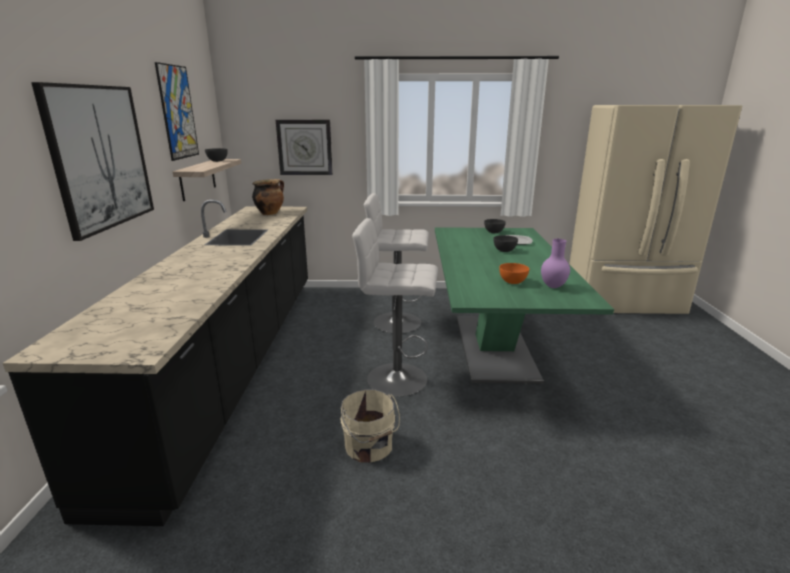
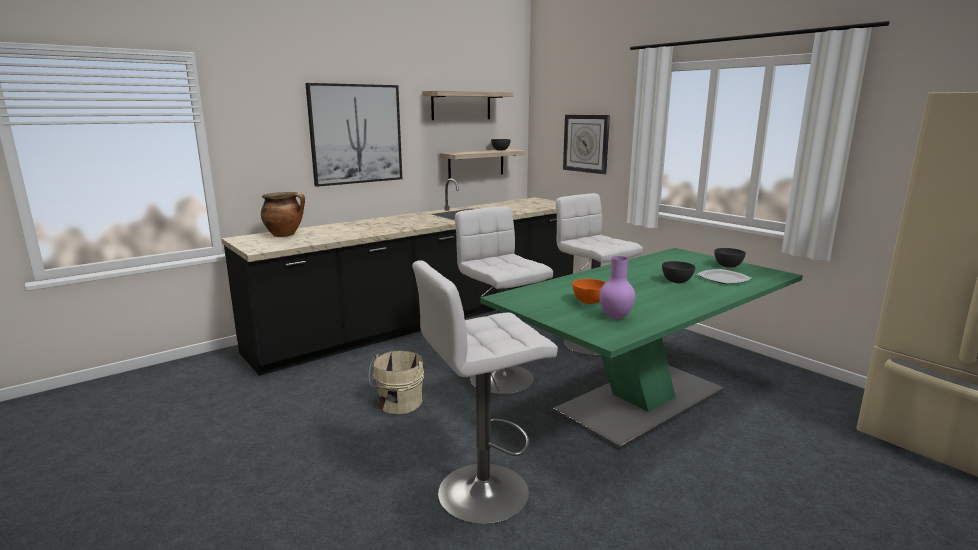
camera: 50 degrees right, 5 degrees down
(178, 112) = (461, 105): picture -> shelf
(270, 213) = (534, 204): cooking pot -> cooking pot (285, 235)
(546, 464) = (482, 492): none -> white stool

